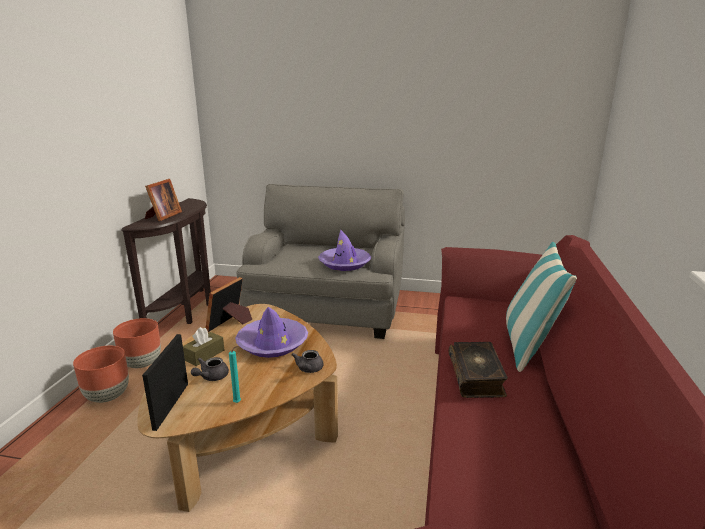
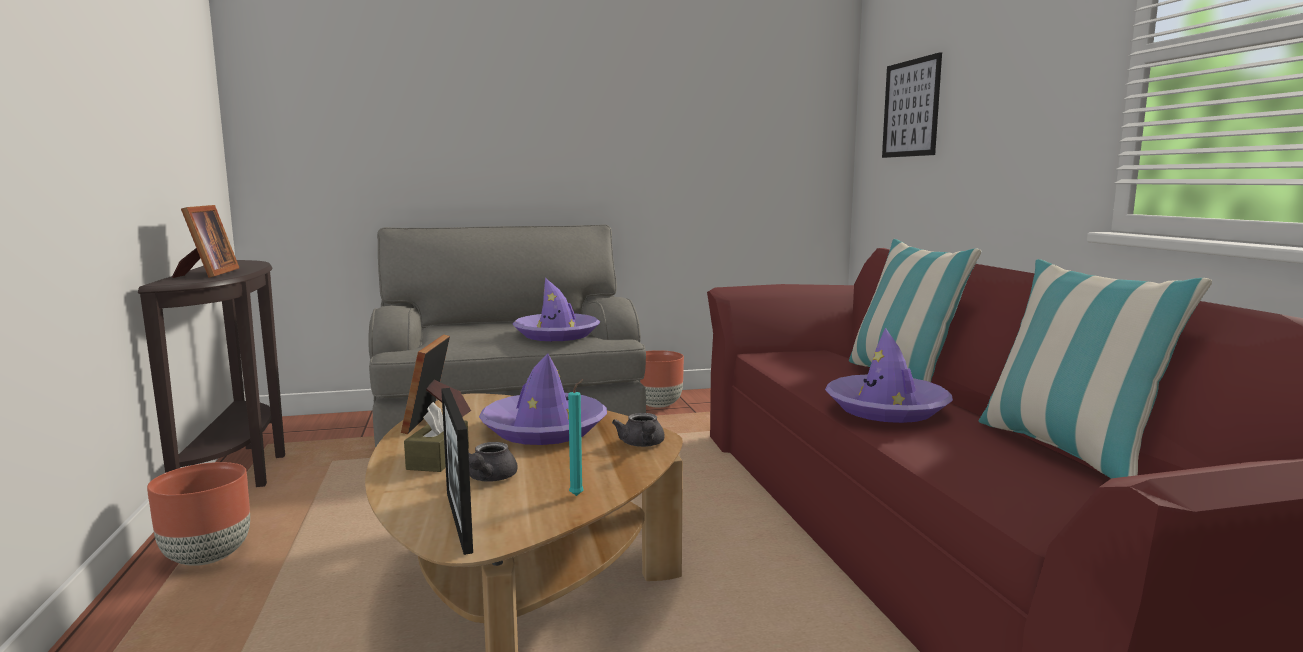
camera: 25 degrees left, 10 degrees down
(107, 396) = (169, 619): brown planter -> brown planter (657, 405)
(476, 377) = (886, 409): book -> purple hat
(564, 451) = (1068, 451): none -> pillow
(634, 120) = (911, 108): none -> picture

